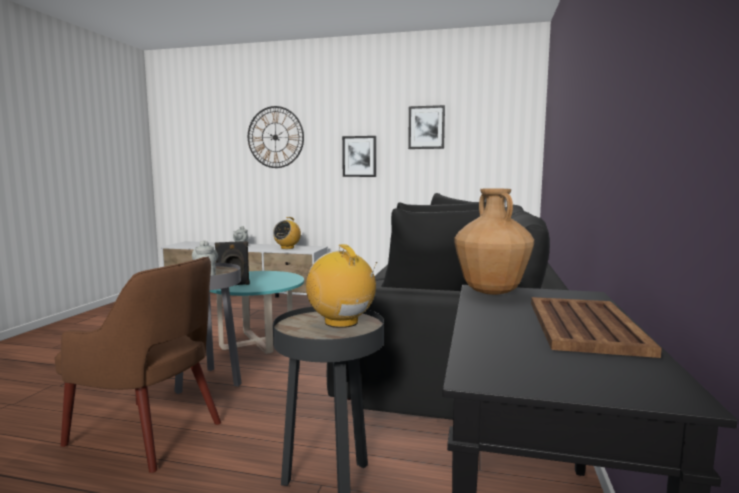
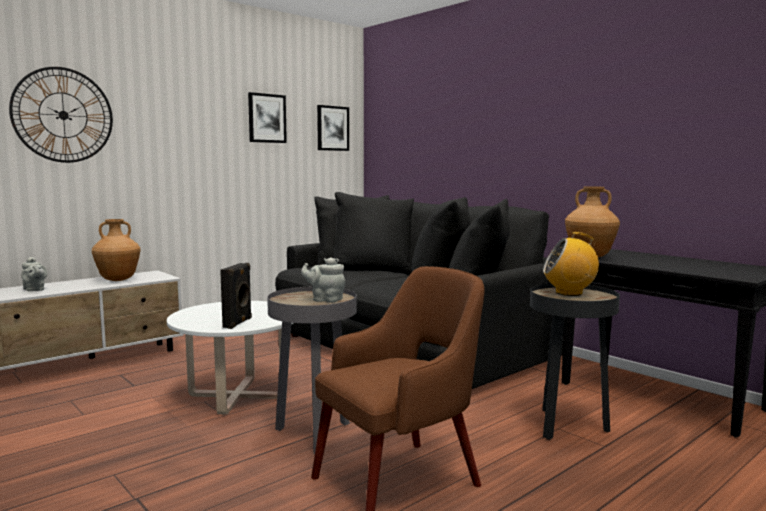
camera: 55 degrees left, 0 degrees up
(257, 342) = (237, 396): turquoise coffee table -> white coffee table
(287, 248) = (118, 280): radio -> brown vase
(359, 156) = (192, 149): picture -> picture (332, 128)
(584, 325) = (674, 260): brown tray -> none

